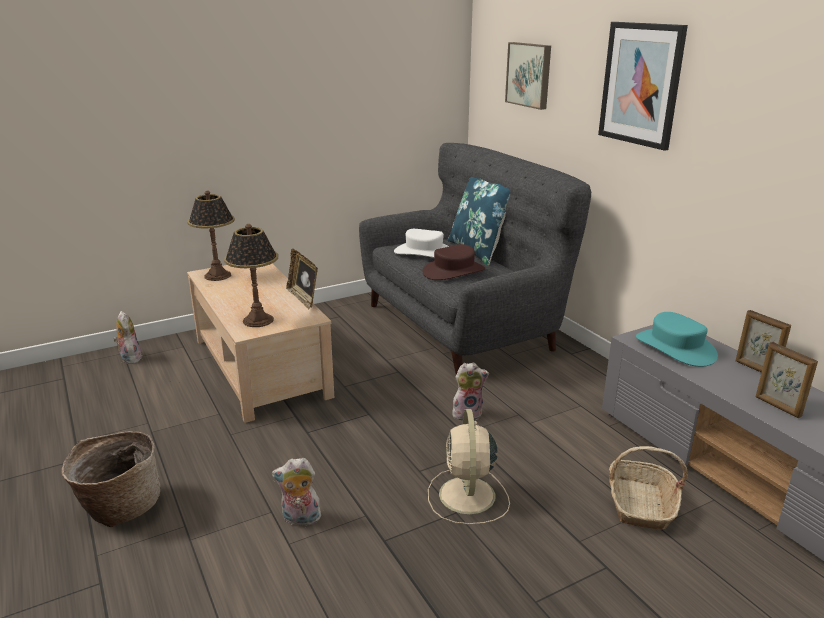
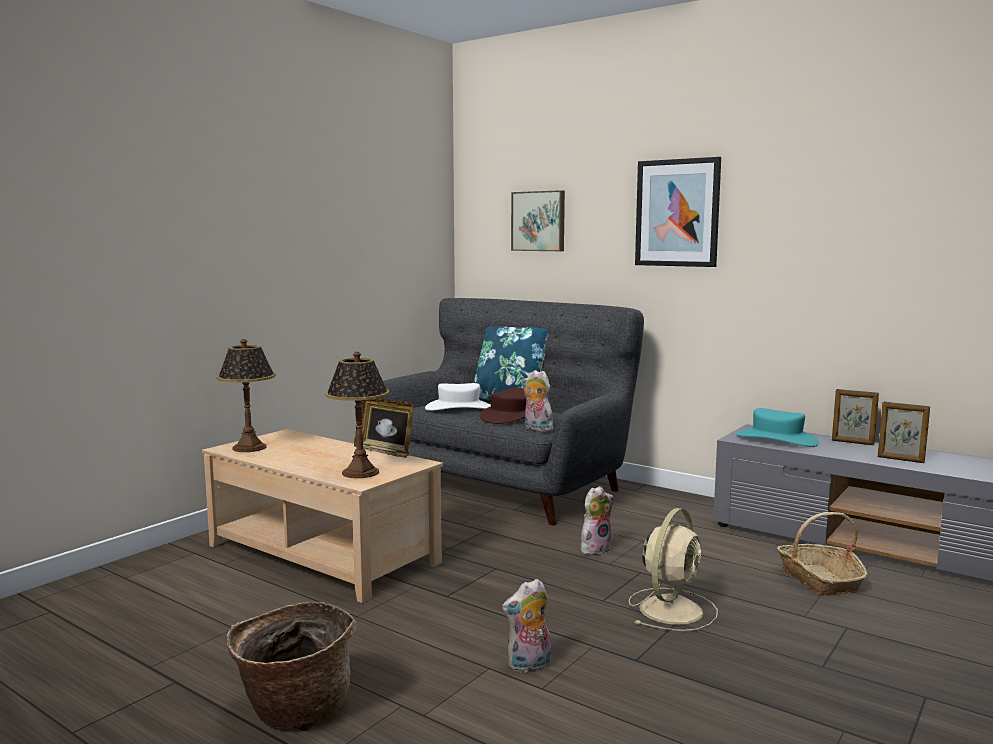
camera: 25 degrees left, 15 degrees down
(129, 358) = (130, 575): plush toy -> plush toy (536, 429)
(467, 497) = (672, 609): beige fan -> beige fan turned 120 degrees counterclockwise

